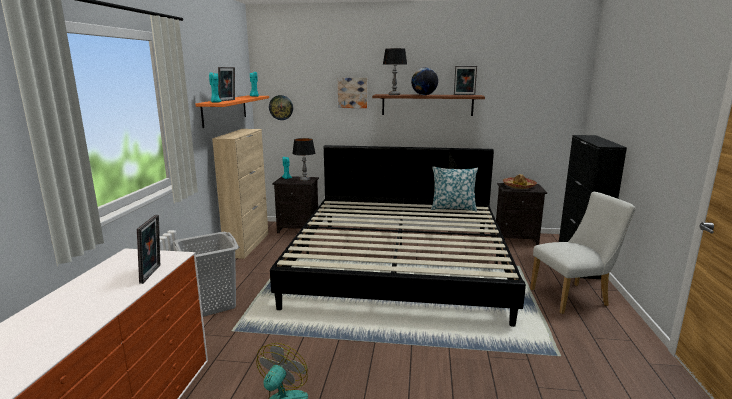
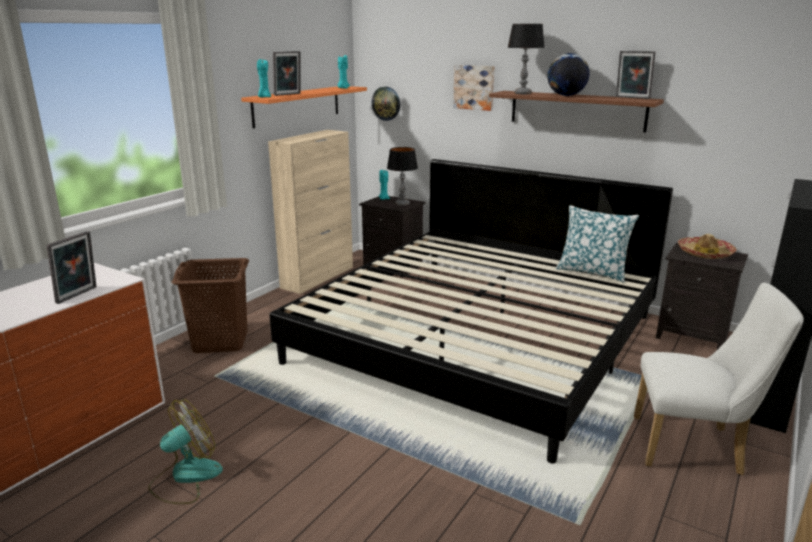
camera: 25 degrees right, 5 degrees up
(212, 305) = (221, 342): grey laundry basket -> brown laundry basket

